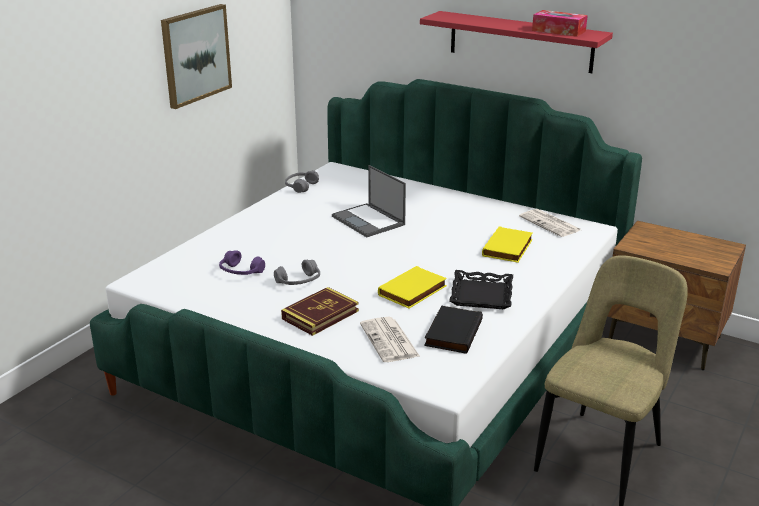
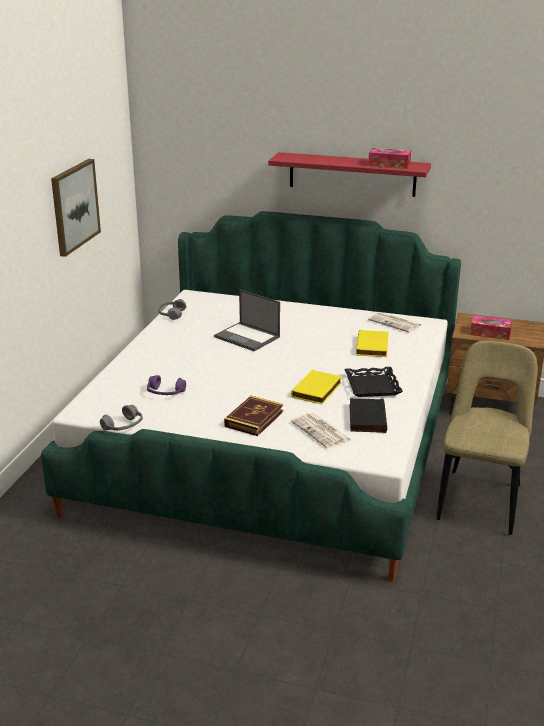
camera: 15 degrees left, 0 degrees up
(299, 282) = (220, 395): grey headphones -> grey headphones (123, 426)
(665, 249) = (490, 333): none -> tissue box

